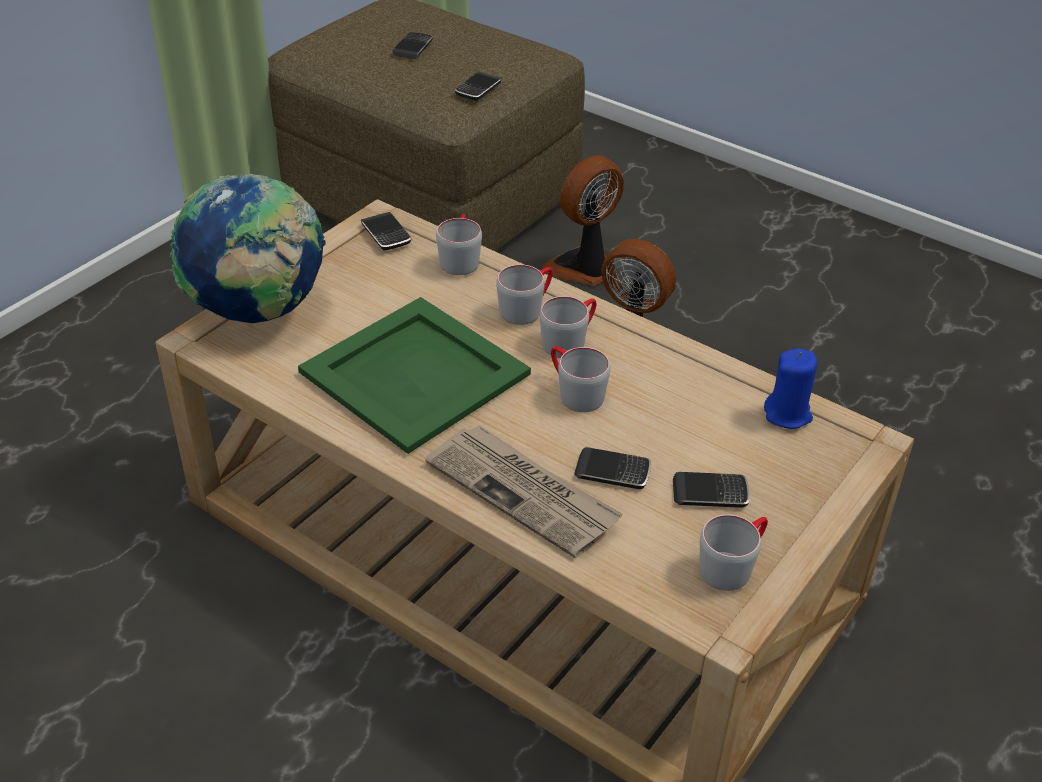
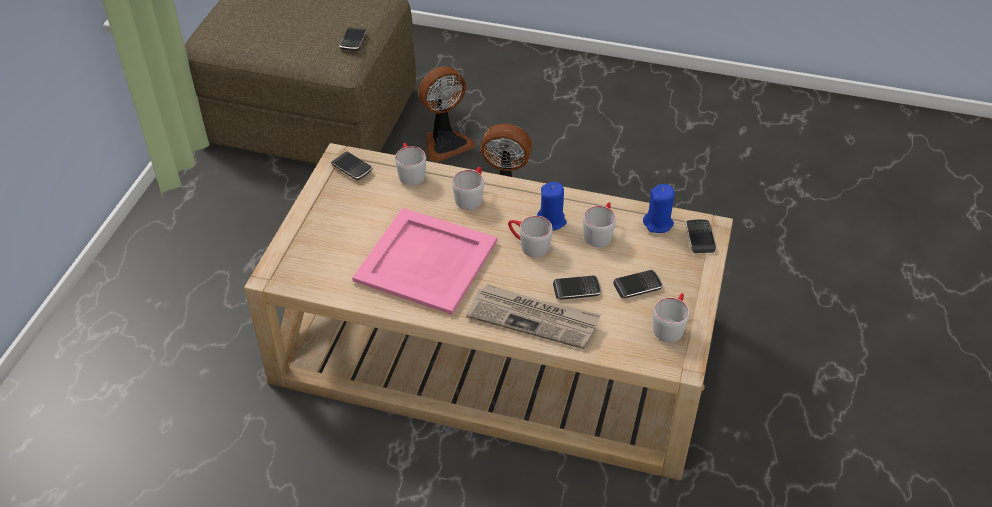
camera: 20 degrees left, 5 degrees up
(259, 313) = (301, 248): globe -> none
(412, 373) = (424, 261): green tray -> pink tray
(413, 48) = (289, 18): phone -> phone (699, 238)
(569, 340) = (508, 211): grey mug -> grey mug (599, 232)
(584, 268) = (445, 143): fan -> fan turned 150 degrees counterclockwise
(625, 369) = (551, 221): none -> blue candle

